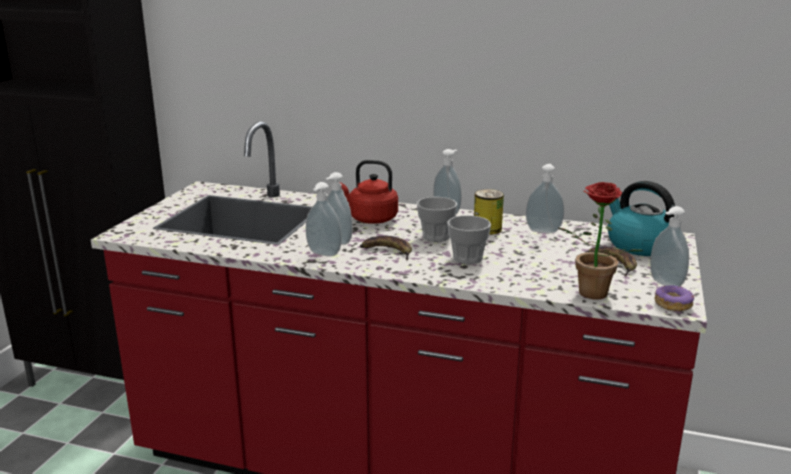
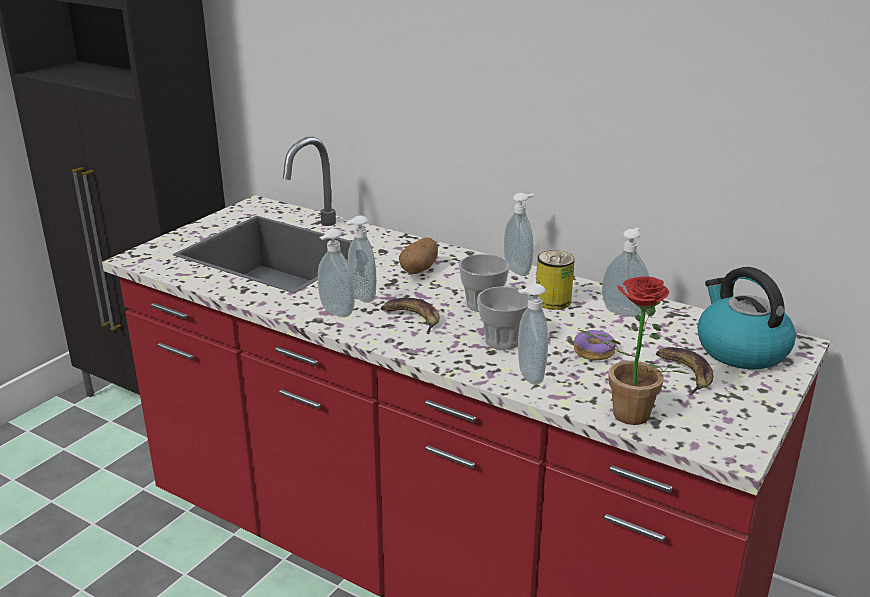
camera: 15 degrees right, 5 degrees up
(370, 219) = (419, 269): red kettle -> potato
(664, 284) = (736, 414): soap dispenser -> soap dispenser (528, 376)
(673, 304) = (728, 447): donut -> donut (594, 352)

